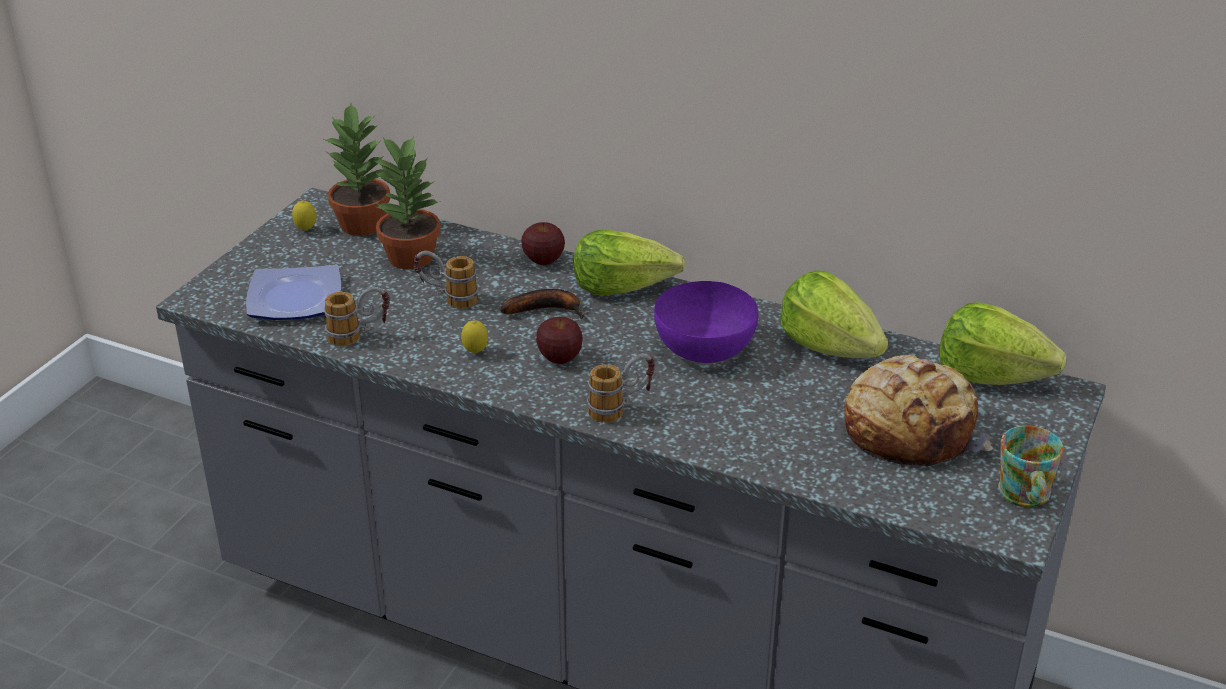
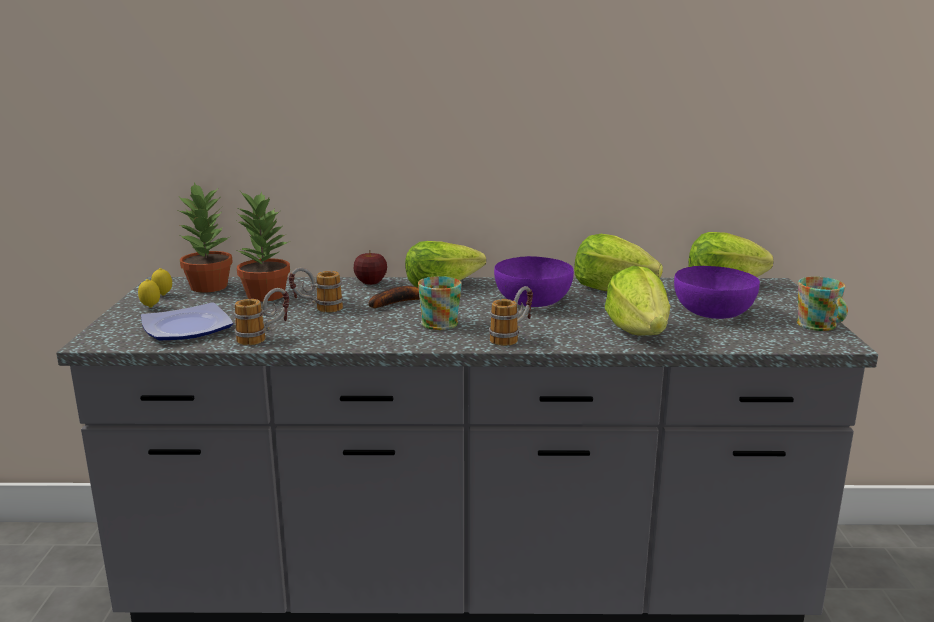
camera: 25 degrees left, 15 degrees down
(475, 352) = (369, 330): lemon -> lemon (151, 307)
(559, 358) = (437, 322): apple -> mug
(778, 441) = (639, 332): none -> lettuce
(910, 429) = (711, 312): bread -> purple bowl

